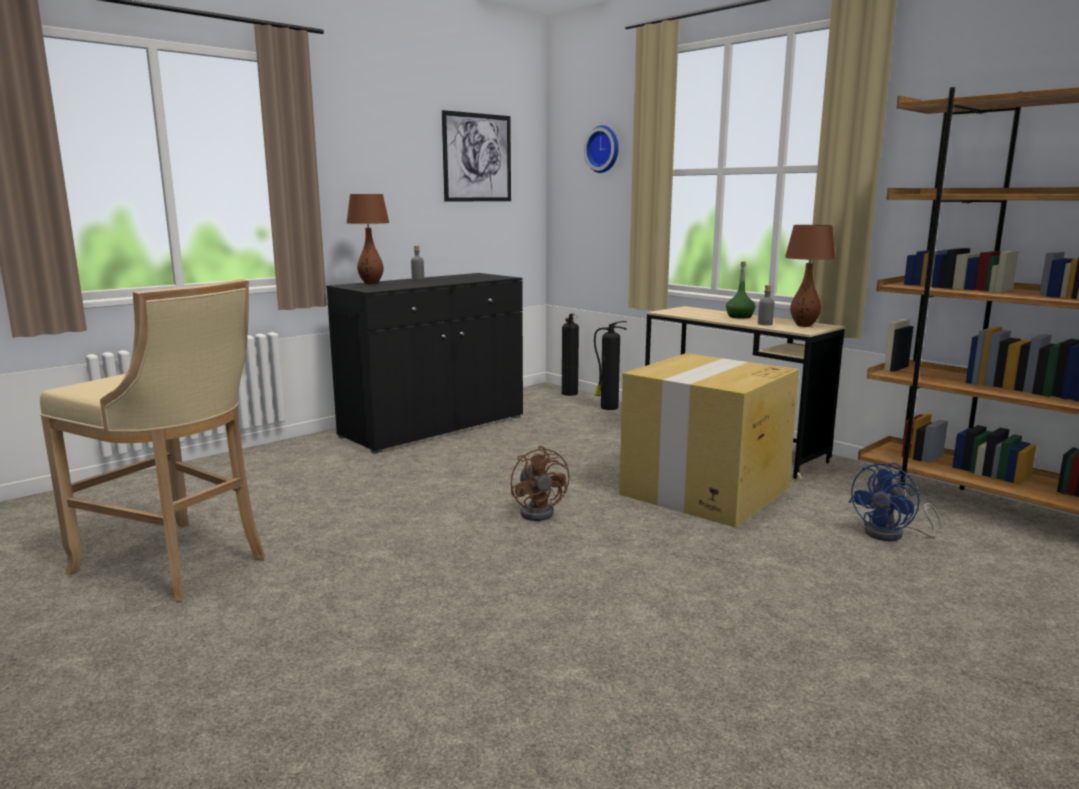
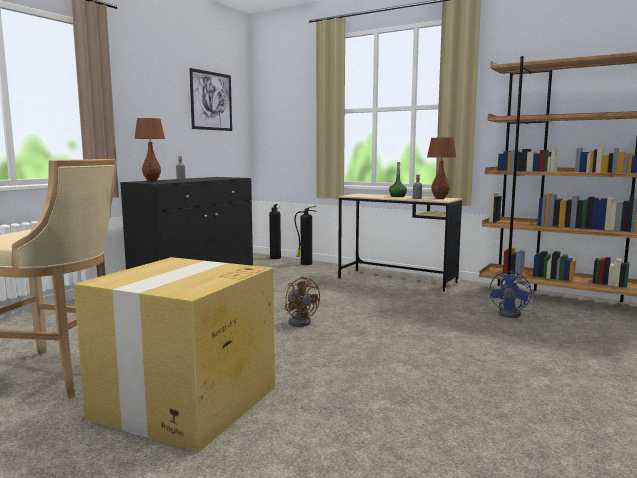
camera: 15 degrees left, 5 degrees down
(604, 149) = (294, 98): wall clock -> none
(704, 491) = (395, 303): cardboard box -> cardboard box (184, 403)

